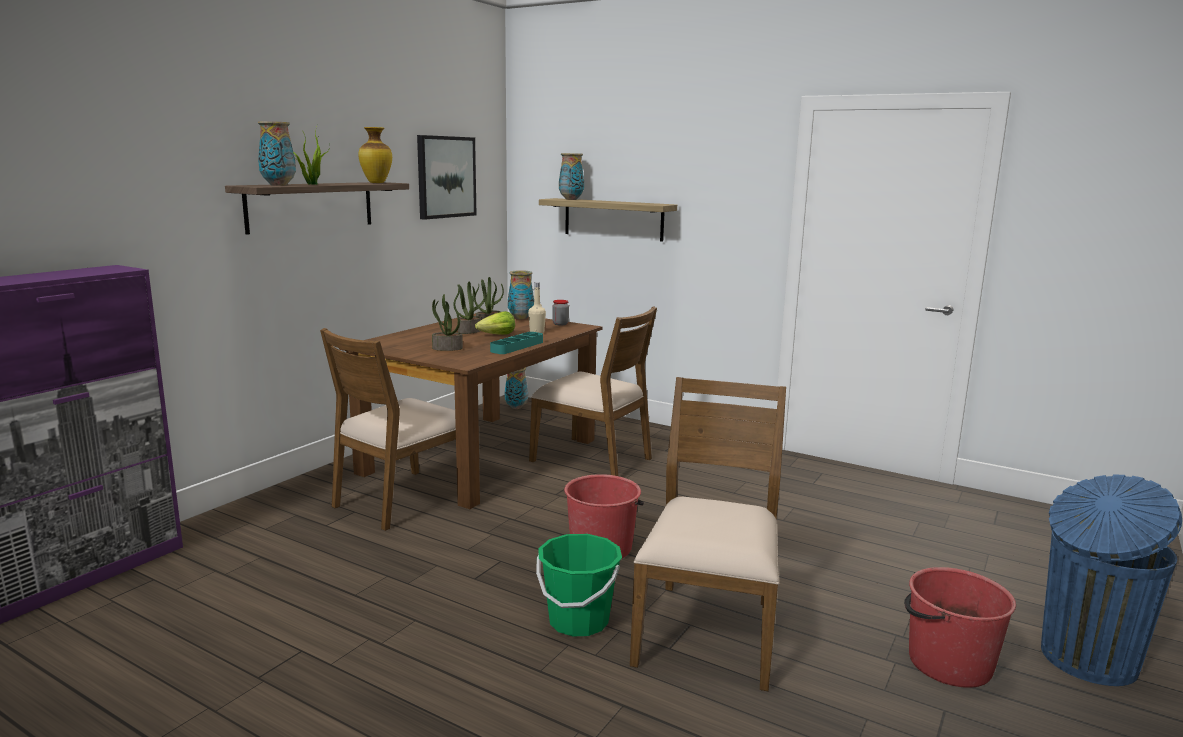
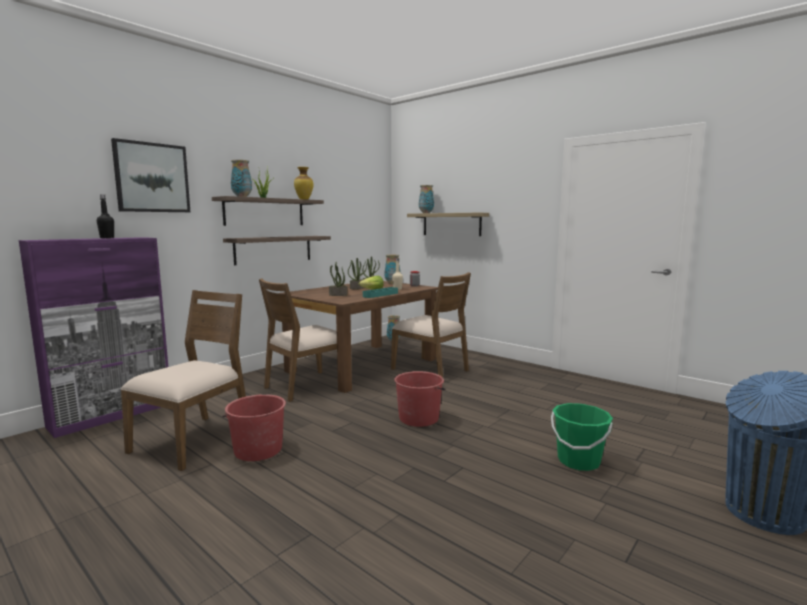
camera: 10 degrees right, 5 degrees down
(60, 273) = (107, 238): none -> black bottle
(326, 269) = (273, 249): none -> shelf
(445, 177) = (351, 200): picture -> picture (152, 178)
(578, 621) = (388, 460): green bucket -> green bucket (578, 461)
(708, 631) = (474, 472): brown chair -> brown chair (194, 440)
(948, 663) = (647, 507): red bucket -> red bucket (258, 450)

